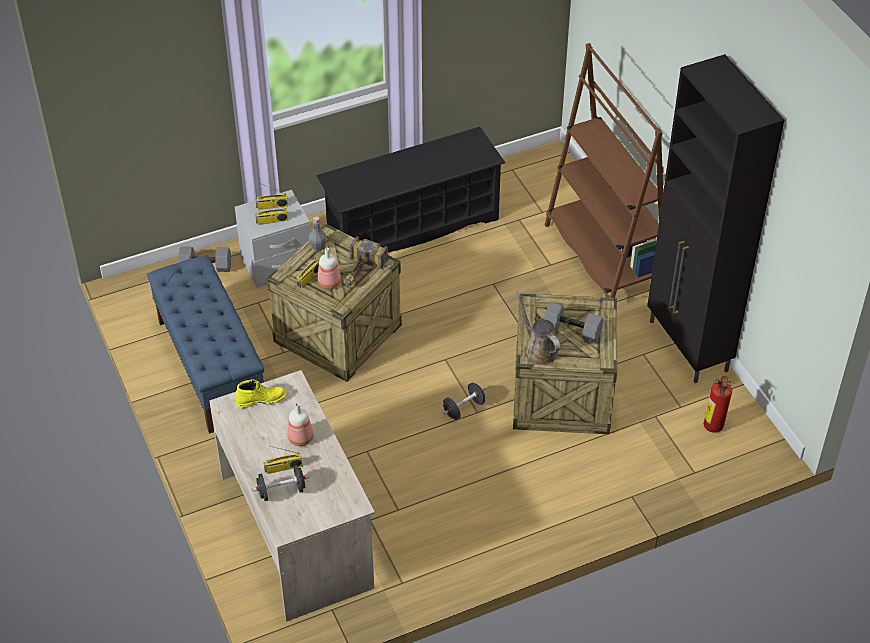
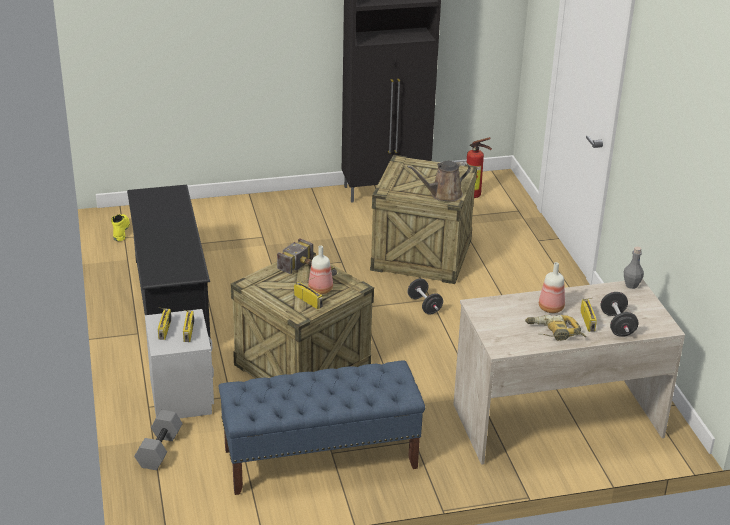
camera: 80 degrees left, 15 degrees down
(258, 443) = (554, 333): none -> power drill
(261, 399) = (496, 326): yellow boot -> yellow boot (120, 231)
(318, 247) = (264, 291): grey bottle -> grey bottle (631, 285)
(571, 331) = (425, 179): grey dumbbell -> none
(604, 258) = (267, 210): brown bookcase -> none

